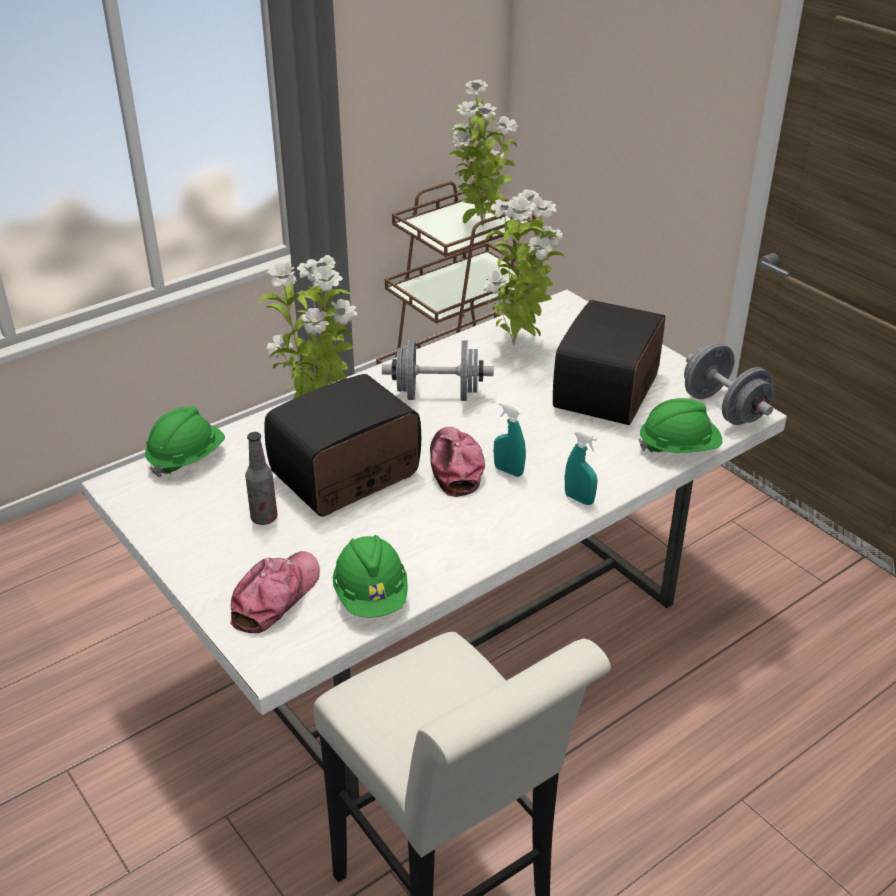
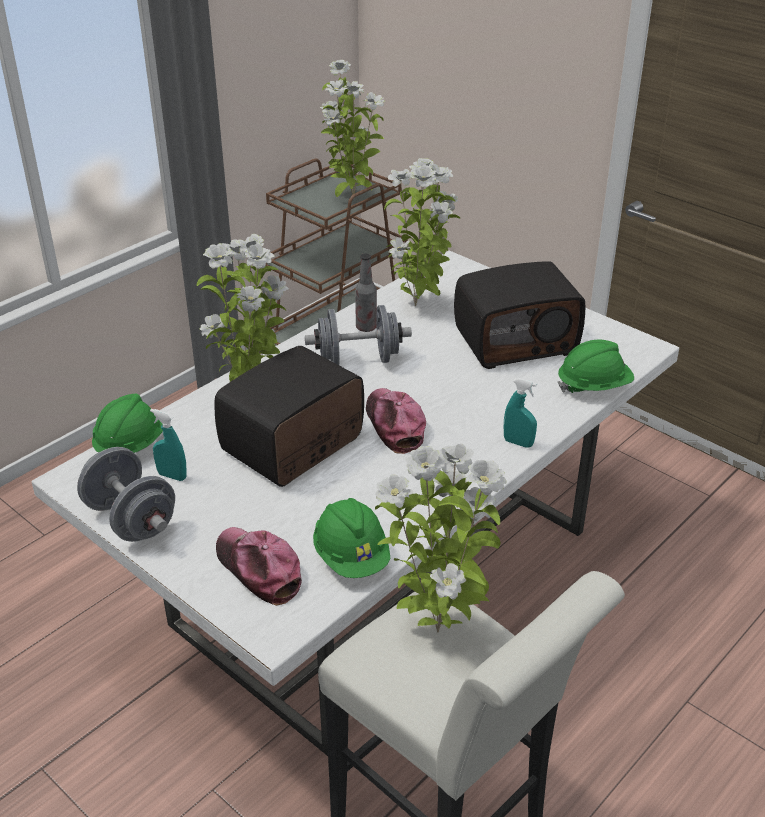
camera: 10 degrees left, 0 degrees up
(264, 518) = (225, 494): bottle -> bottle (366, 327)
(275, 597) = (259, 569): cap -> cap turned 60 degrees counterclockwise
(441, 680) = (439, 629): none -> potted plant
(508, 471) = (445, 424): turquoise spray bottle -> turquoise spray bottle (172, 476)
(608, 392) = (515, 341): radio -> radio turned 120 degrees counterclockwise
(723, 409) = (622, 346): grey dumbbell -> grey dumbbell (131, 519)

